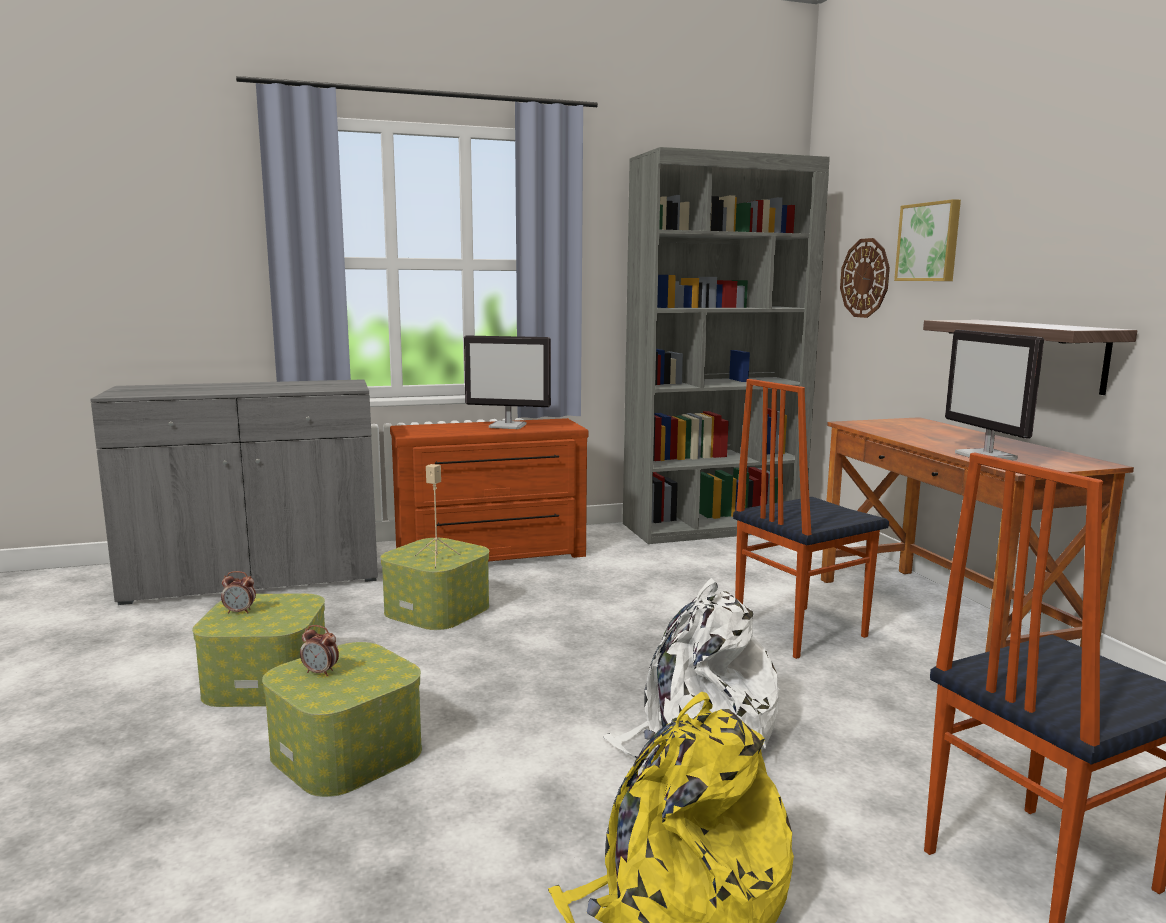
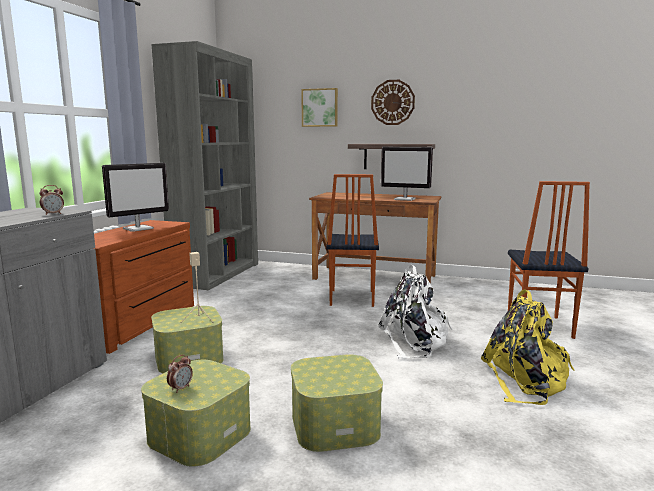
camera: 55 degrees left, 0 degrees up
(320, 672) = (325, 378): alarm clock -> alarm clock (53, 214)
(865, 278) = (275, 125): wall clock -> wall clock (392, 102)

